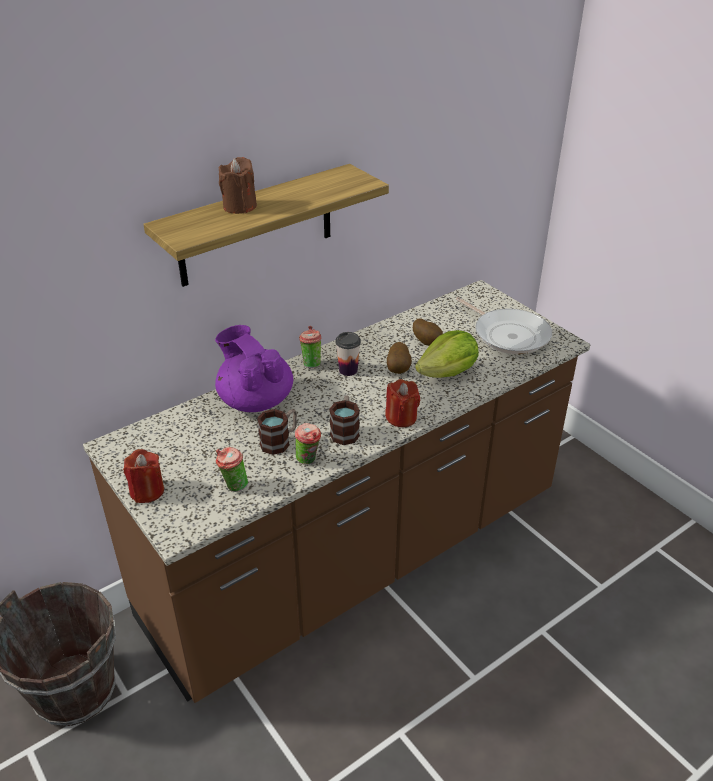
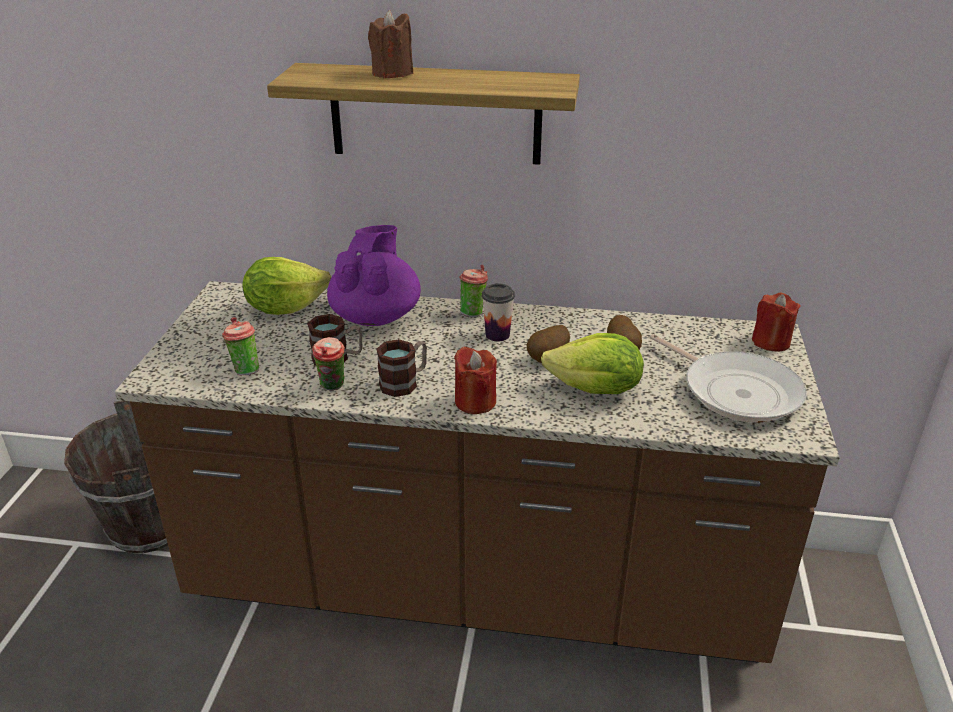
camera: 45 degrees right, 5 degrees down
(147, 491) = (187, 336): red candle -> red candle (771, 342)
(182, 430) = (285, 308): none -> lettuce
(508, 334) = (736, 391): frying pan -> frying pan turned 45 degrees counterclockwise

